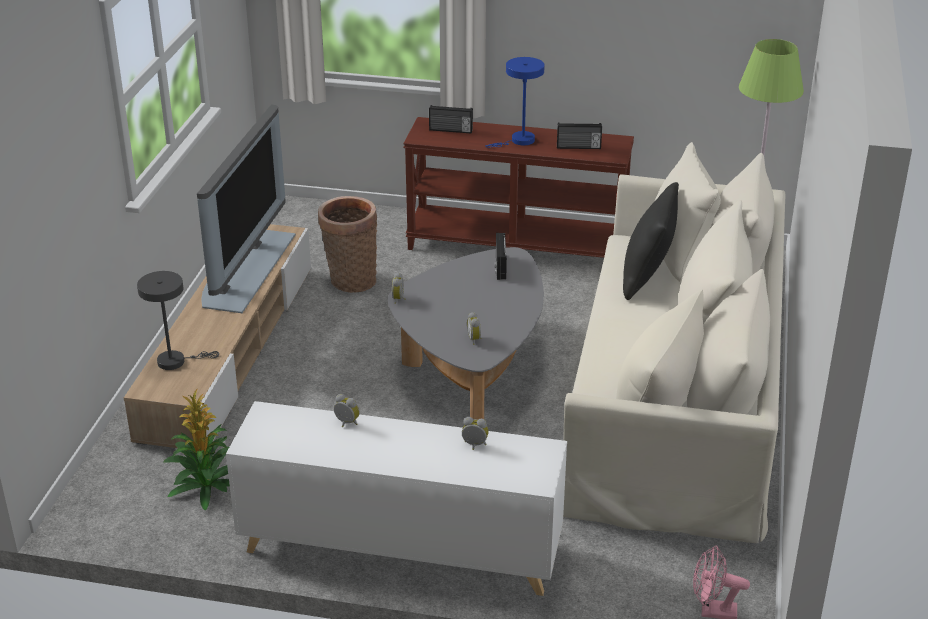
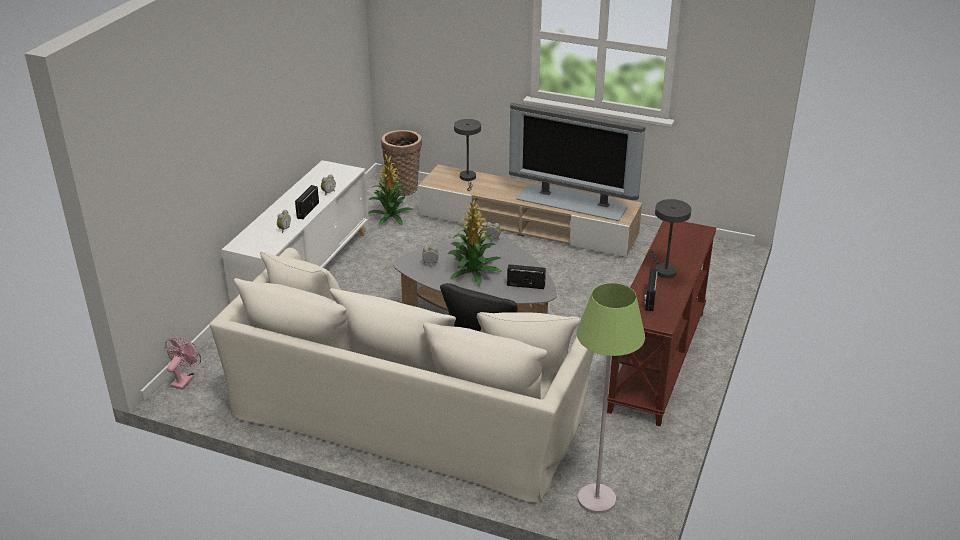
camera: 100 degrees right, 0 degrees up
(350, 280) = (610, 275): basket -> basket (403, 187)
(450, 130) = (687, 240): radio -> radio (307, 210)
(483, 305) = (473, 272): none -> potted plant
(519, 141) = (663, 270): blue table lamp -> grey table lamp

